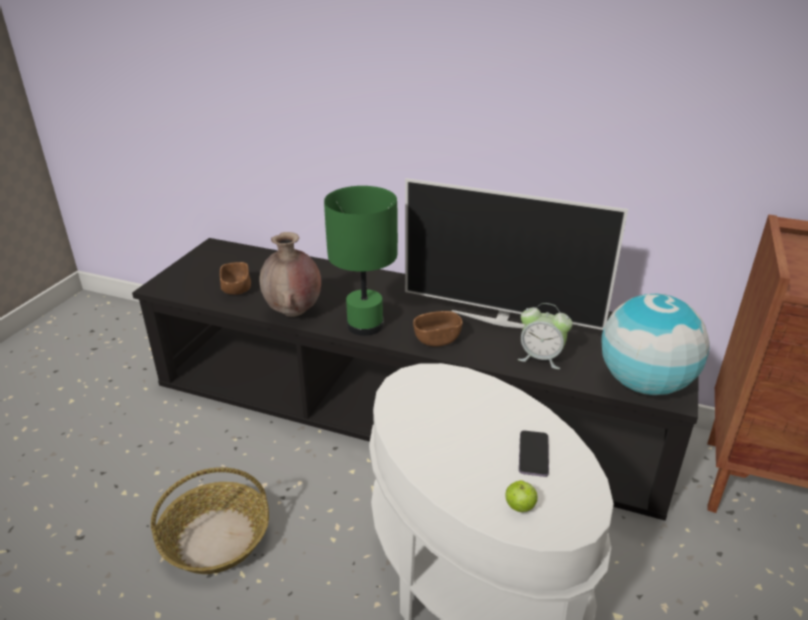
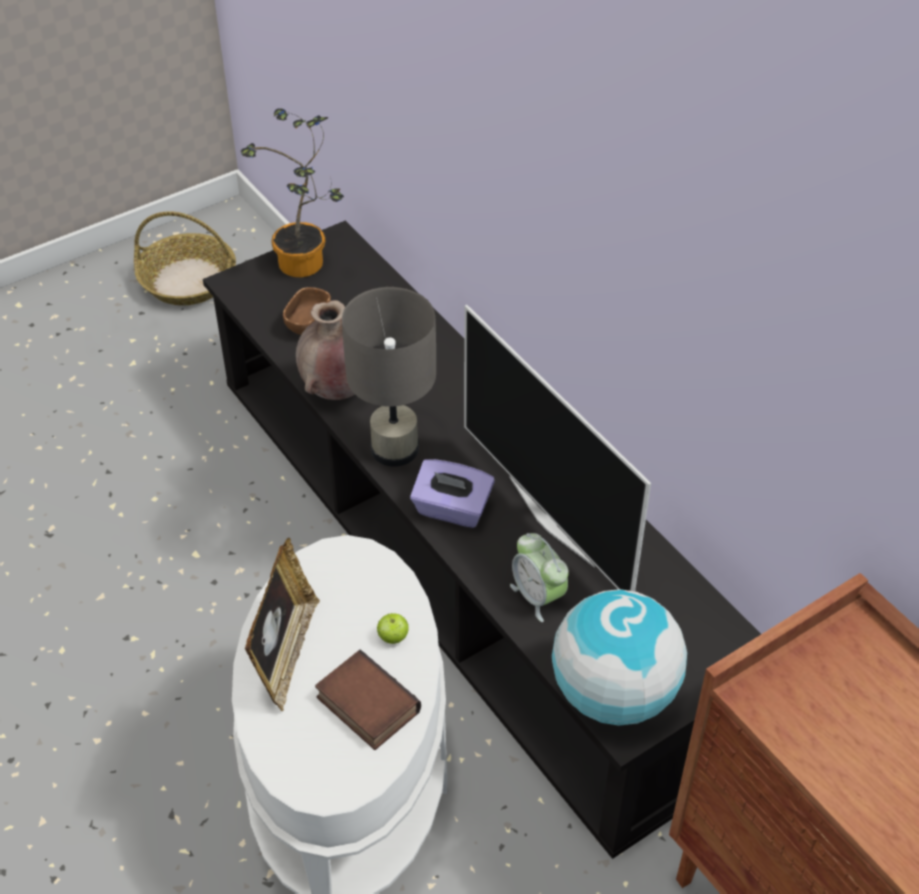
camera: 35 degrees right, 15 degrees up
(204, 264) = (305, 267): none -> potted plant
(215, 539) = (155, 604): basket -> basket (187, 281)
(364, 325) = (394, 448): green table lamp -> grey table lamp
(437, 339) = (452, 510): brown bowl -> purple tissue box
(441, 453) = (286, 654): none -> picture frame
(520, 507) = (295, 747): apple -> apple (393, 637)
(533, 454) = (365, 705): phone -> book

